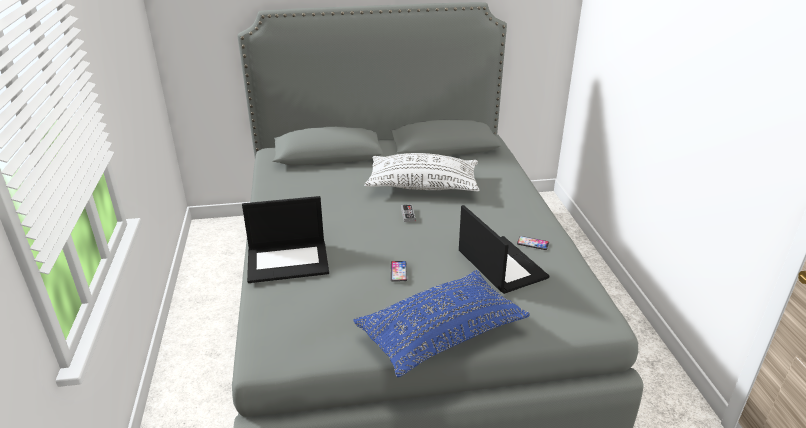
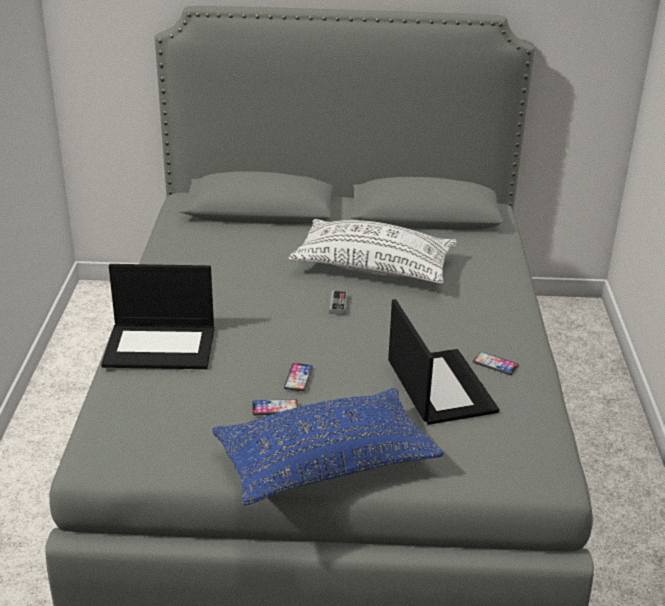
camera: 10 degrees right, 0 degrees up
(389, 296) = (275, 408): none -> phone

